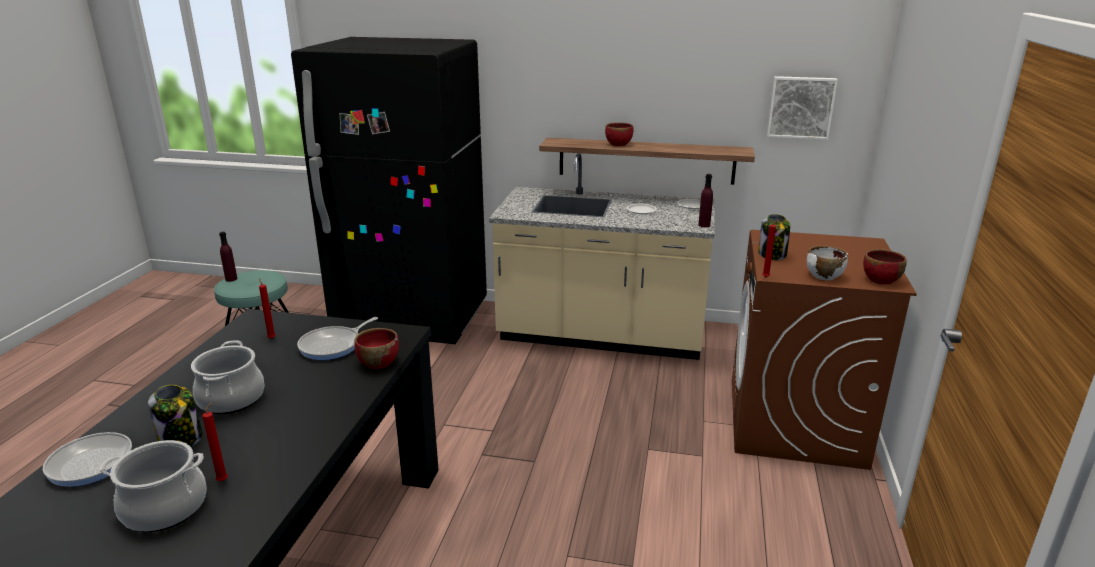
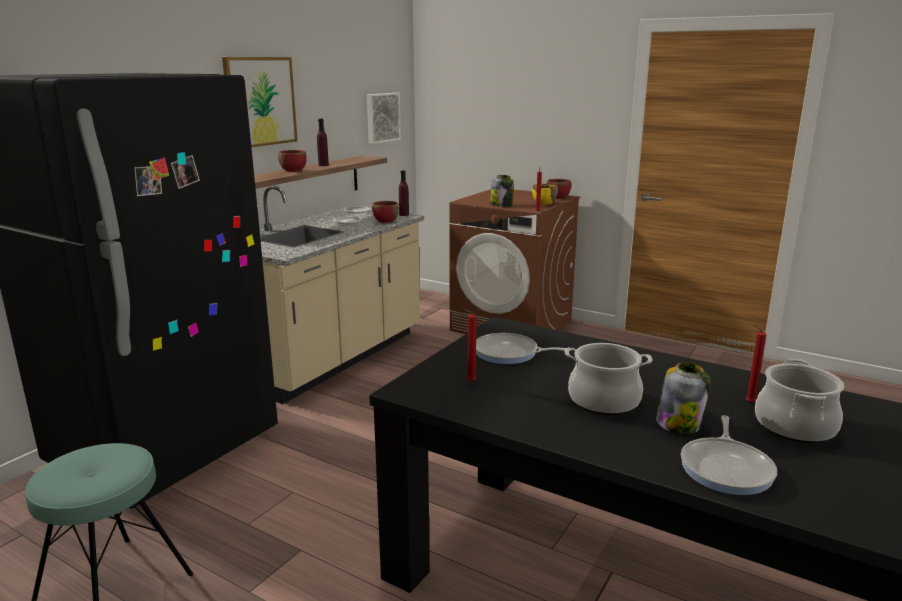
camera: 70 degrees left, 5 degrees down
(231, 279) = (55, 486): purple bottle -> purple bottle (323, 165)
(333, 345) = (509, 353): frying pan -> frying pan turned 135 degrees clockwise
(378, 363) = (556, 338): red bowl -> red bowl (385, 221)
(601, 71) = (260, 101): none -> picture
(823, 276) = (544, 203): white bowl -> yellow bowl

